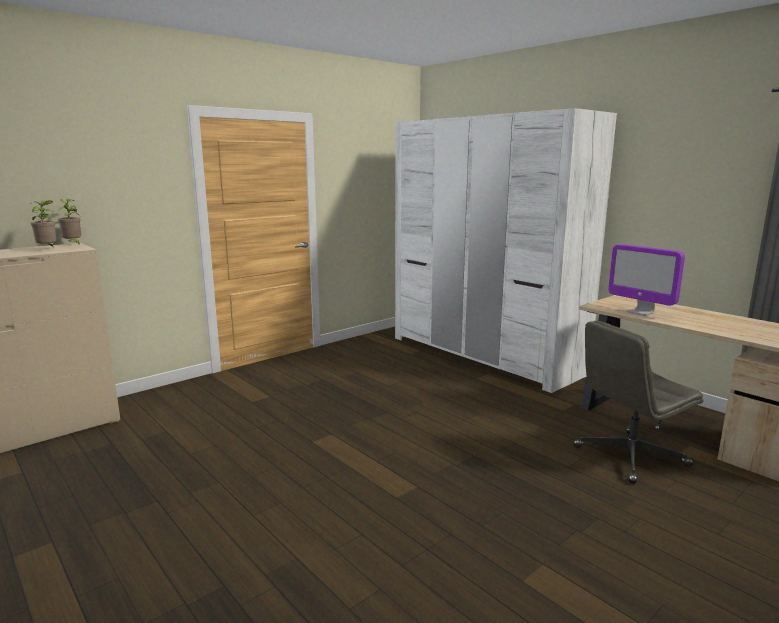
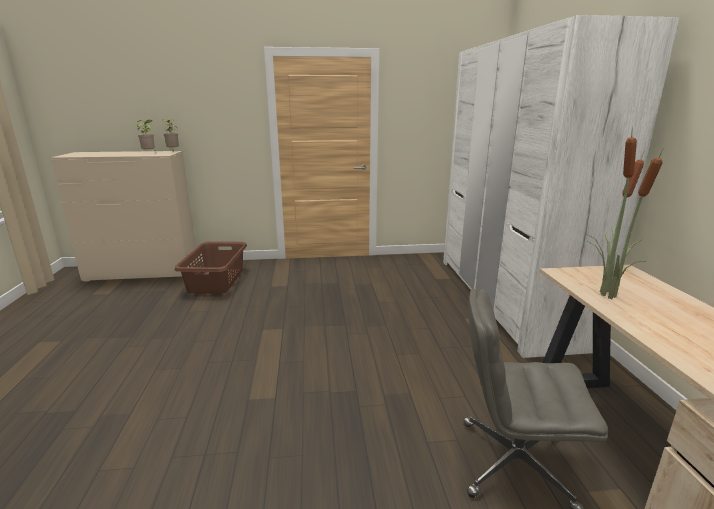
camera: 35 degrees right, 5 degrees up
(169, 415) = (216, 281): none -> brown laundry basket
(640, 312) = (606, 294): monitor -> potted plant

